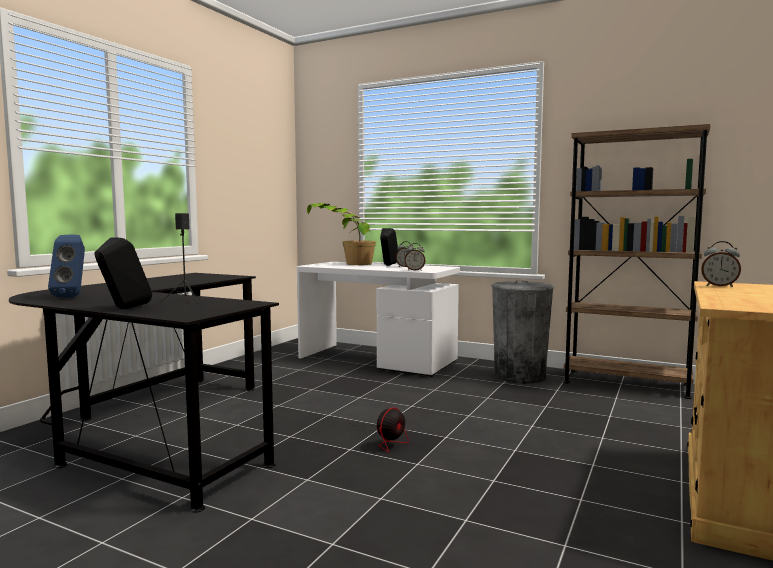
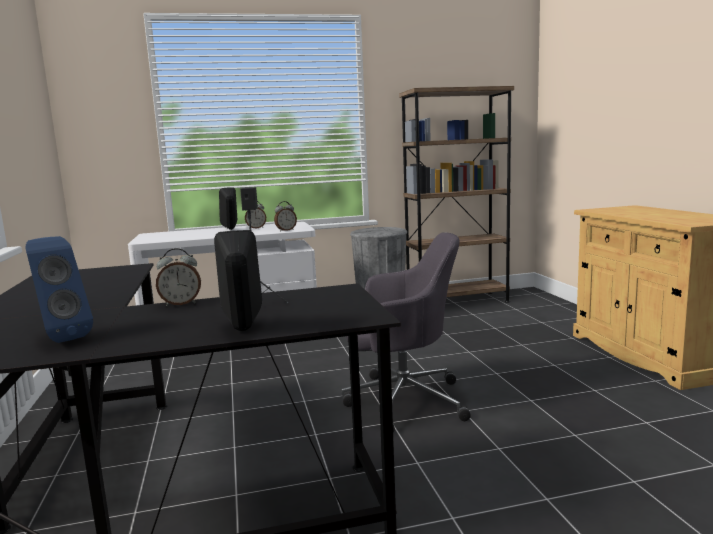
camera: 40 degrees left, 5 degrees up
(345, 264) = (175, 234): potted plant -> none
(388, 439) = (402, 401): fan -> grey office chair
(719, 286) = (607, 211): alarm clock -> alarm clock (181, 303)

